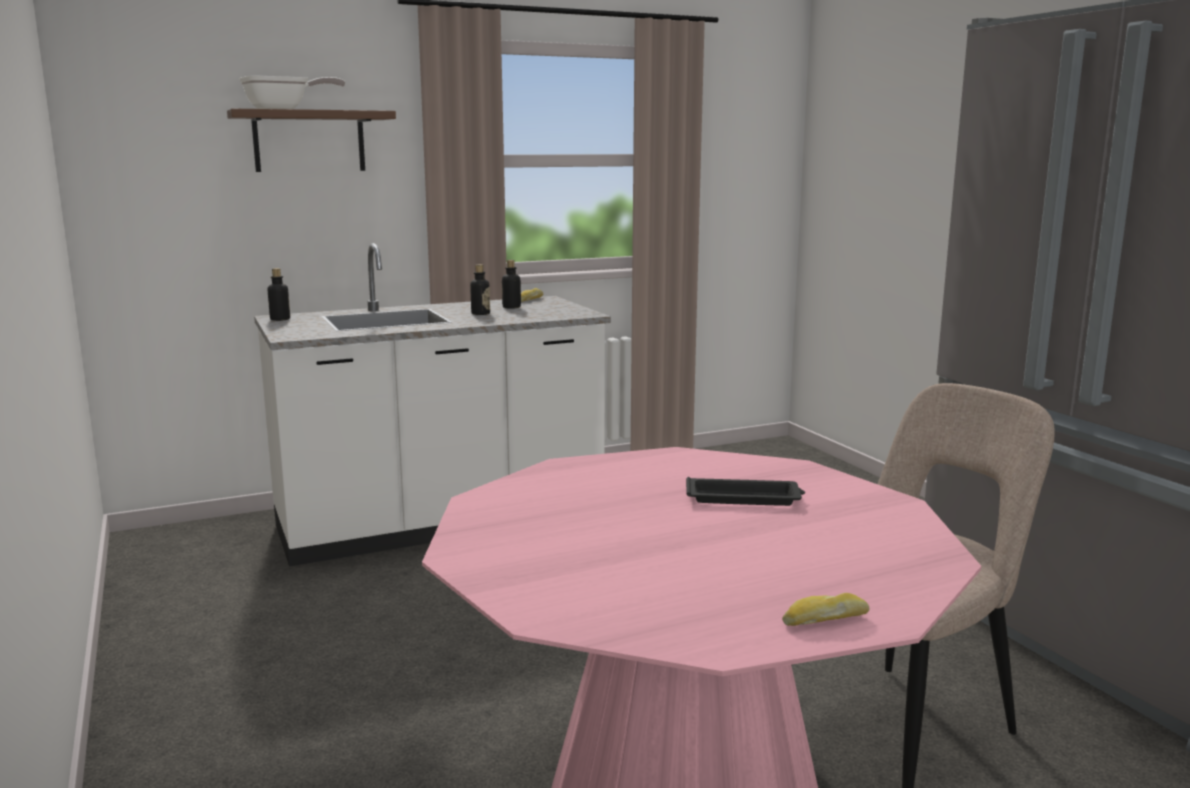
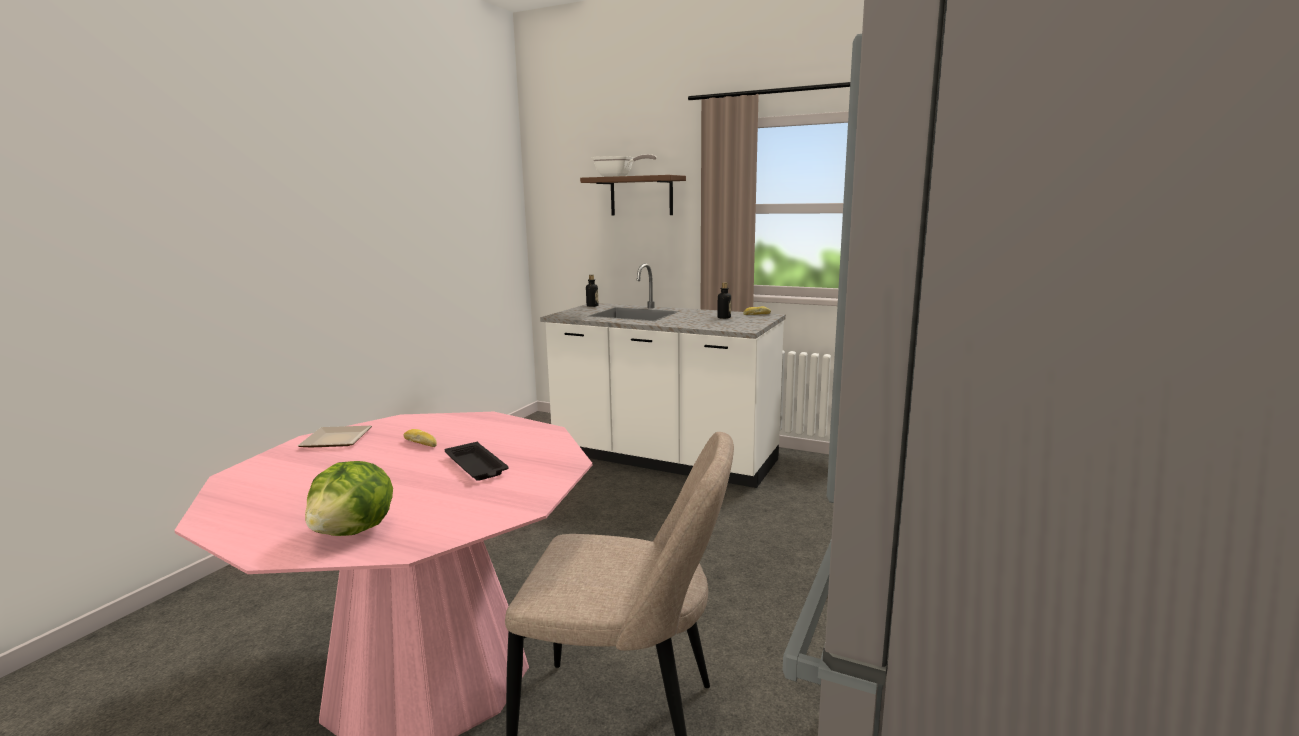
camera: 50 degrees right, 0 degrees up
(480, 313) = (690, 318): bottle -> none
(498, 541) = (339, 439): none -> plate
(824, 619) = (263, 536): bread -> bread (422, 443)
(867, 575) = (355, 531): none -> lettuce

